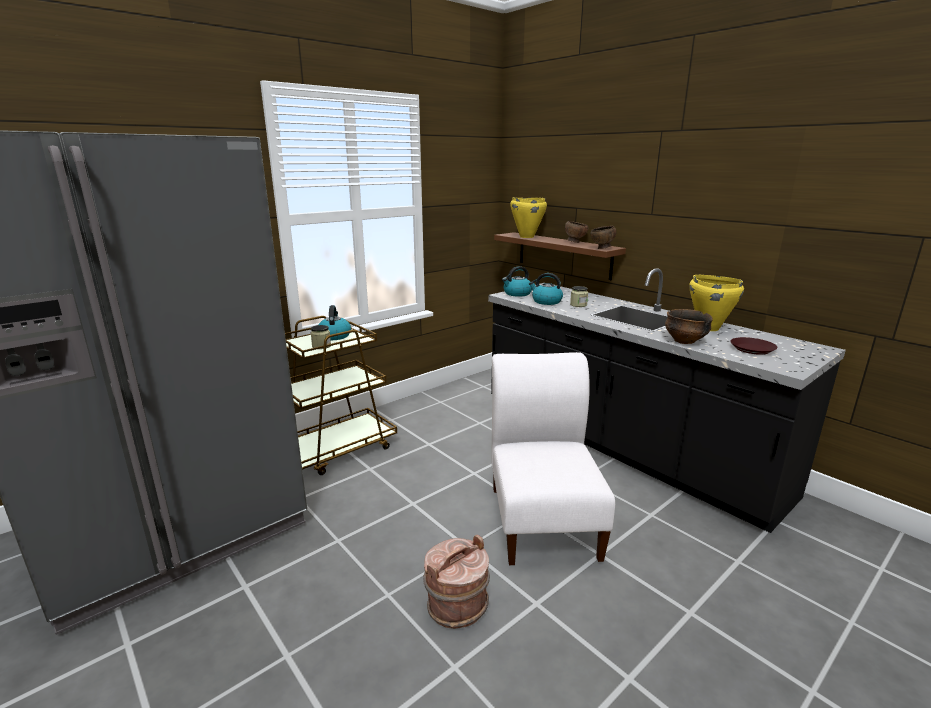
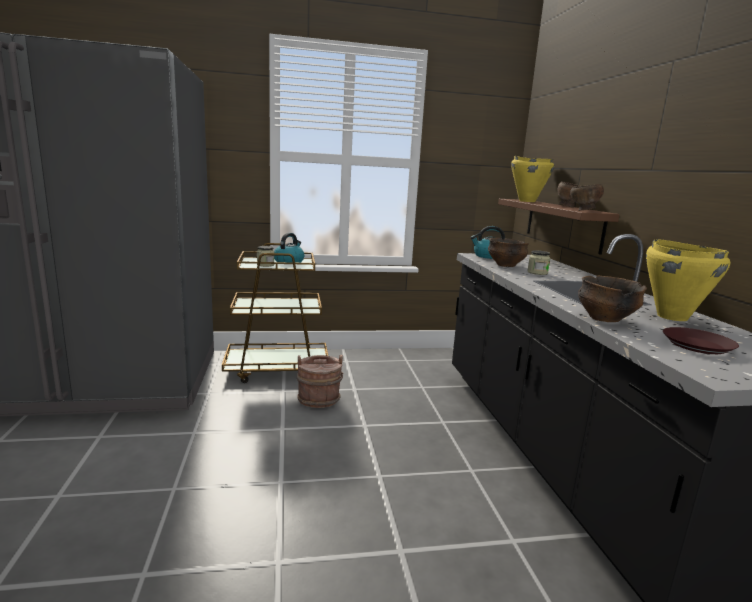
camera: 30 degrees right, 5 degrees down
(456, 605) = (211, 525): brown bucket -> brown bucket (319, 399)
(543, 518) = (383, 489): white chair -> none
(546, 301) = (505, 265): kettle -> bowl

